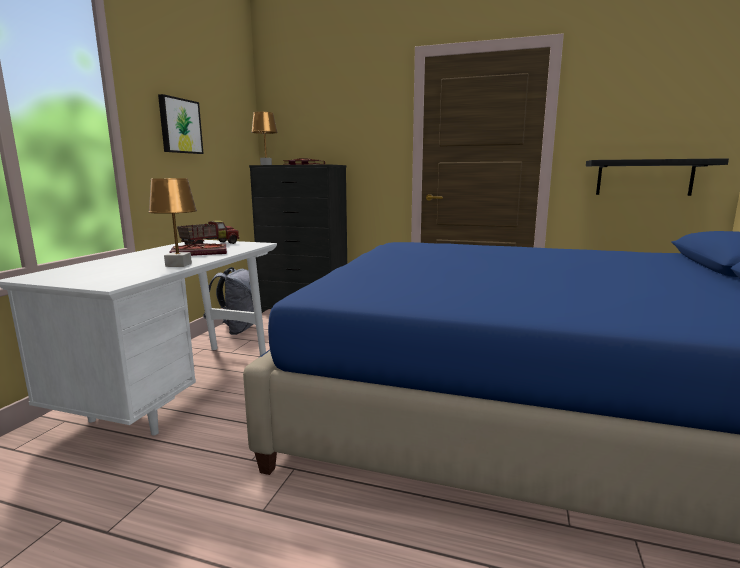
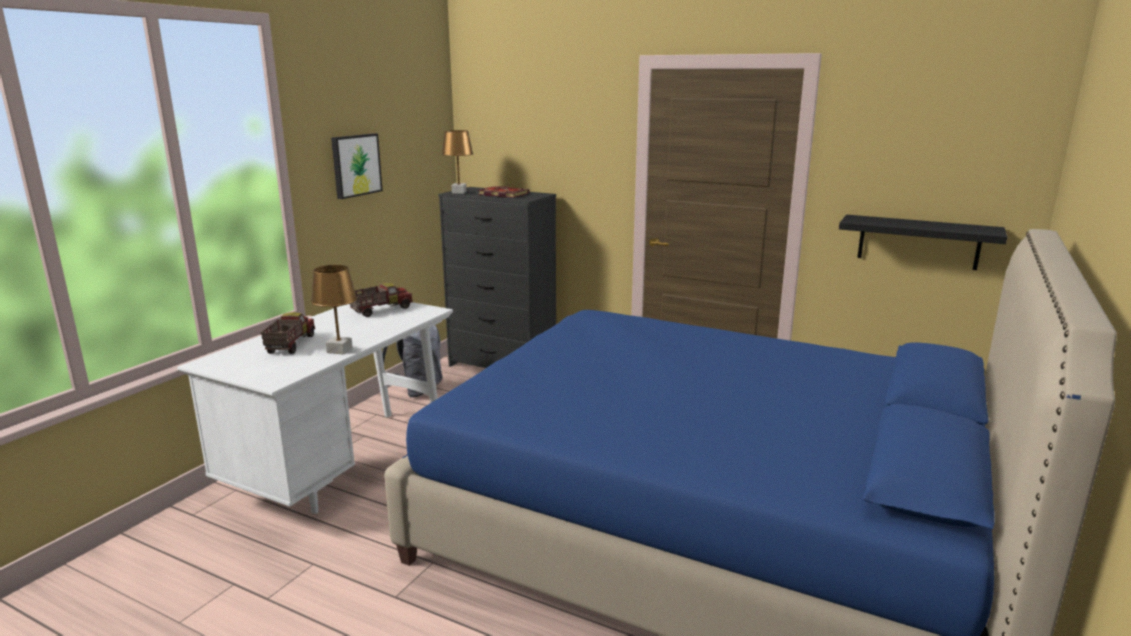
camera: 10 degrees right, 5 degrees up
(124, 264) = (290, 345): none -> toy truck
(201, 253) = (367, 327): book -> none

